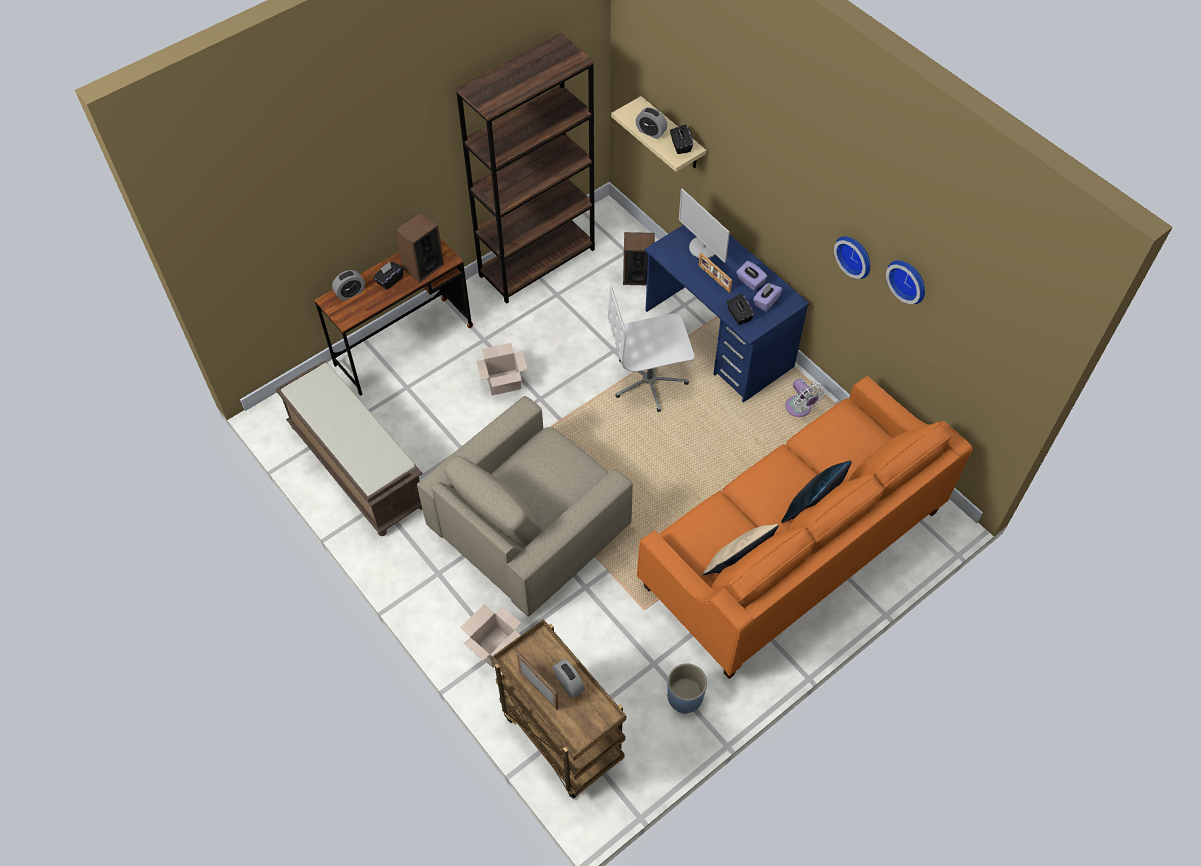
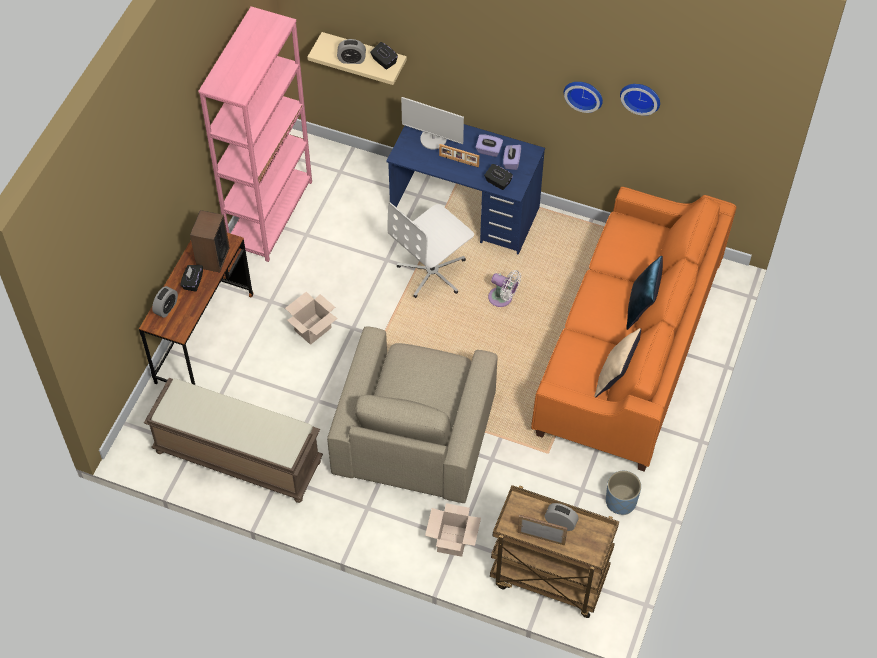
camera: 30 degrees left, 0 degrees up
(537, 262) = (270, 214): brown bookcase -> pink bookcase
(637, 276) = (364, 188): speaker -> none
(800, 409) = (565, 239): white fan -> white fan (502, 298)

